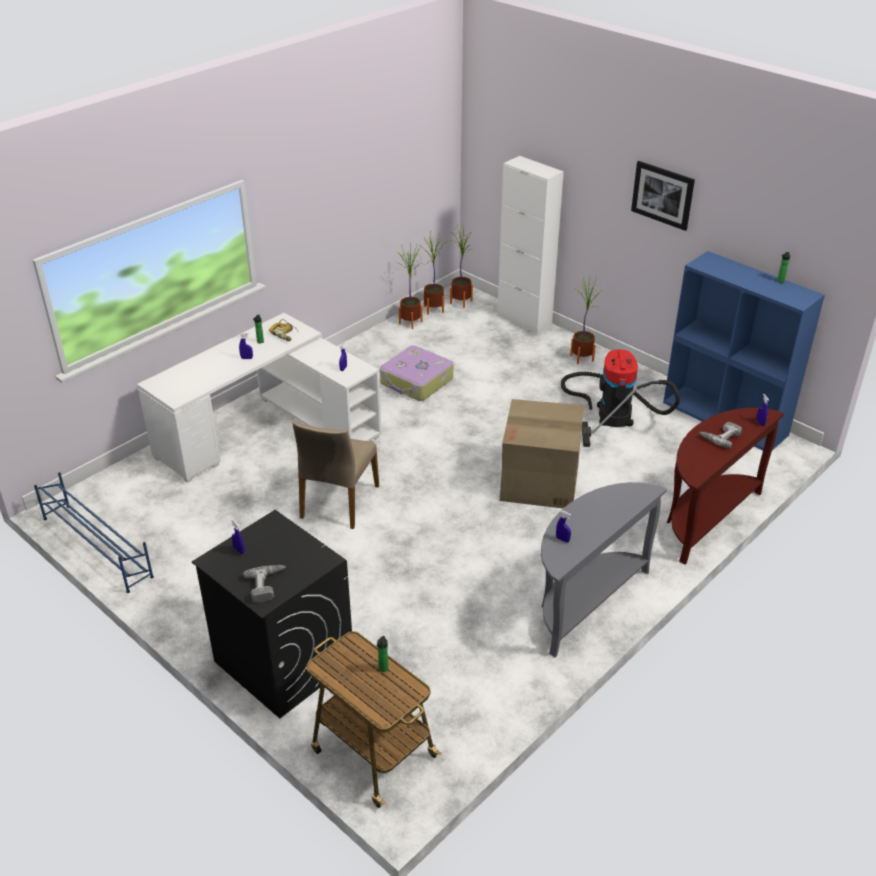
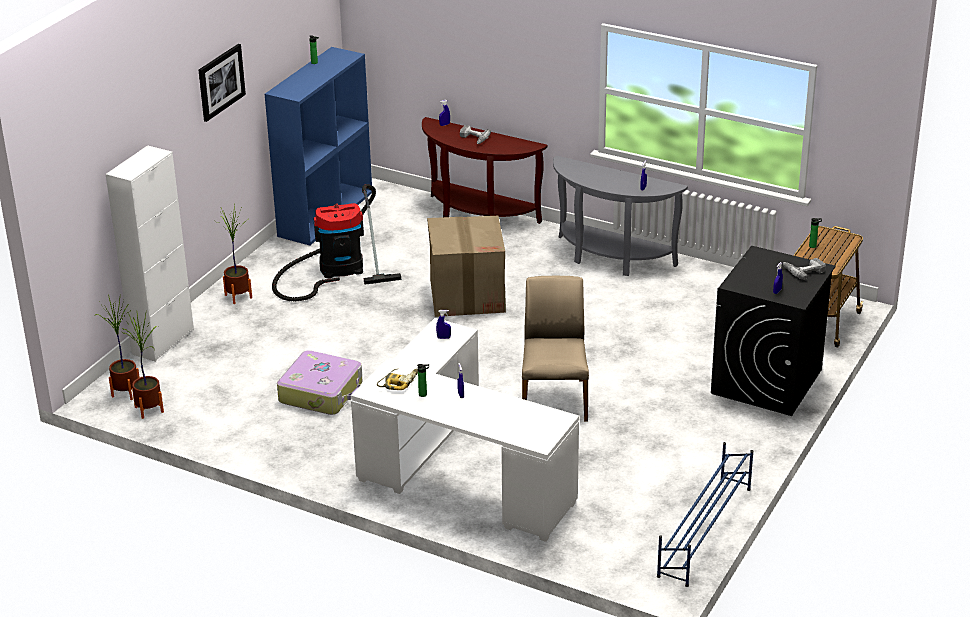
camera: 105 degrees left, 5 degrees down
(338, 502) = (554, 399): beige chair -> beige chair turned 90 degrees counterclockwise
(410, 323) = (187, 421): potted plant -> none

